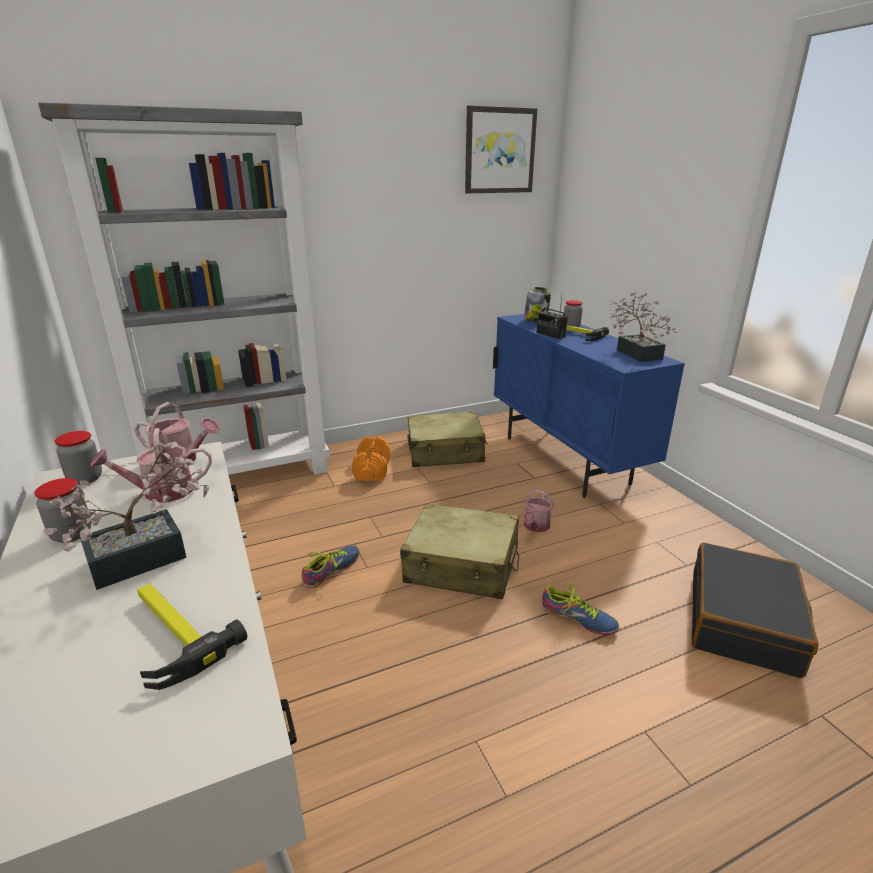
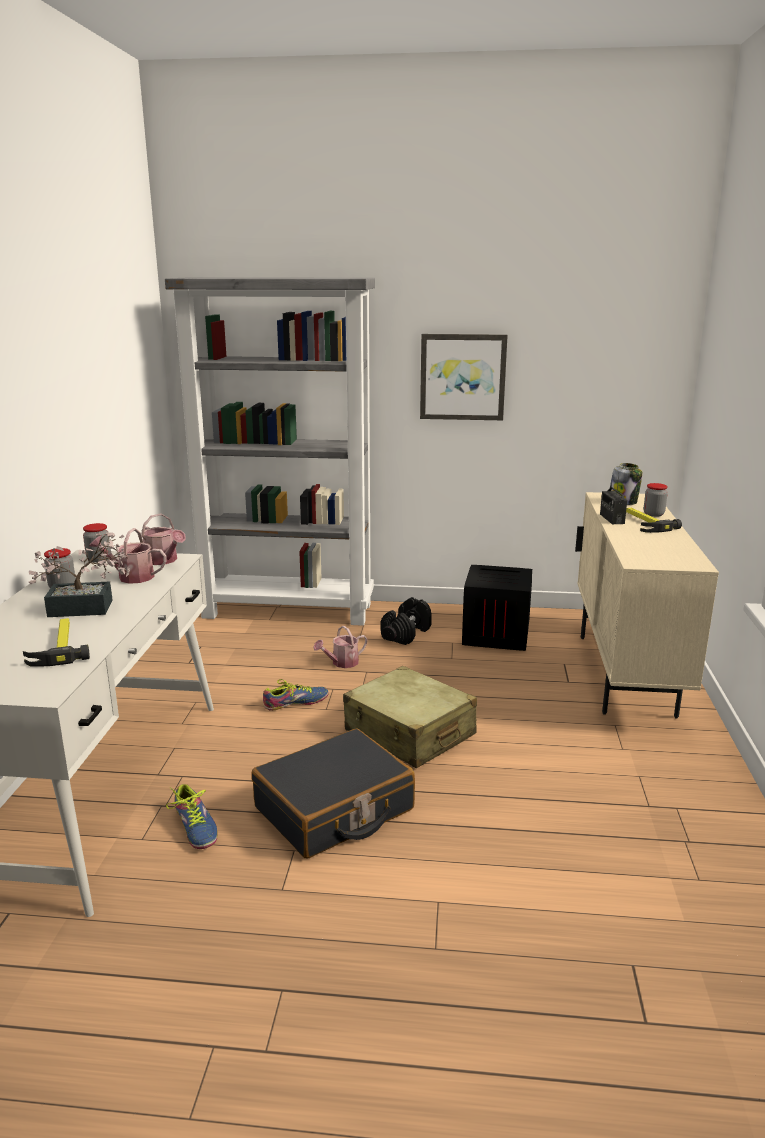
camera: 30 degrees right, 5 degrees down
(372, 470) = (406, 634): orange dumbbell -> black dumbbell
(445, 452) = (497, 634): beige suitcase -> crate
(499, 151) = (614, 306): picture -> picture (462, 377)
(535, 527) = (517, 724): watering can -> watering can (342, 663)
(565, 460) = (625, 674): blue cabinet -> beige cabinet
(578, 618) = (473, 806): shoe -> shoe (196, 826)
(636, 353) = (678, 552): potted plant -> none
(743, 621) = (648, 870): black suitcase -> black suitcase (334, 809)

